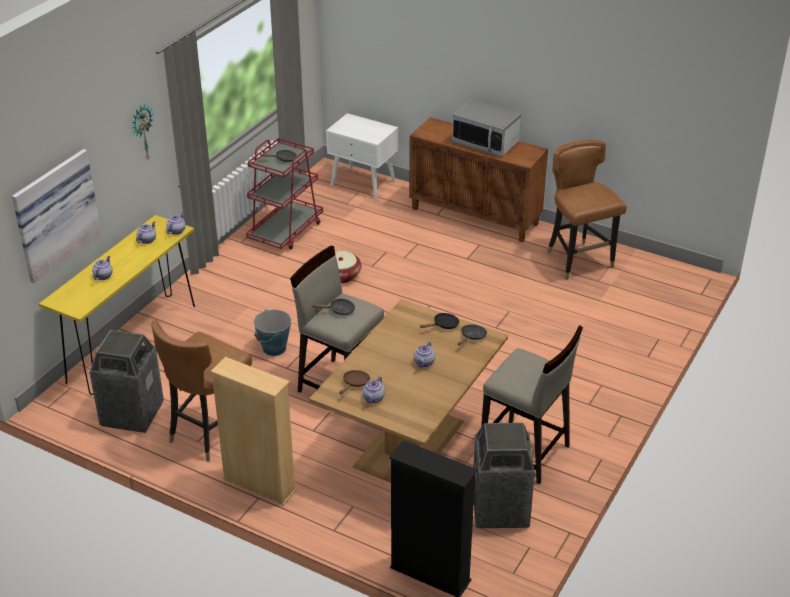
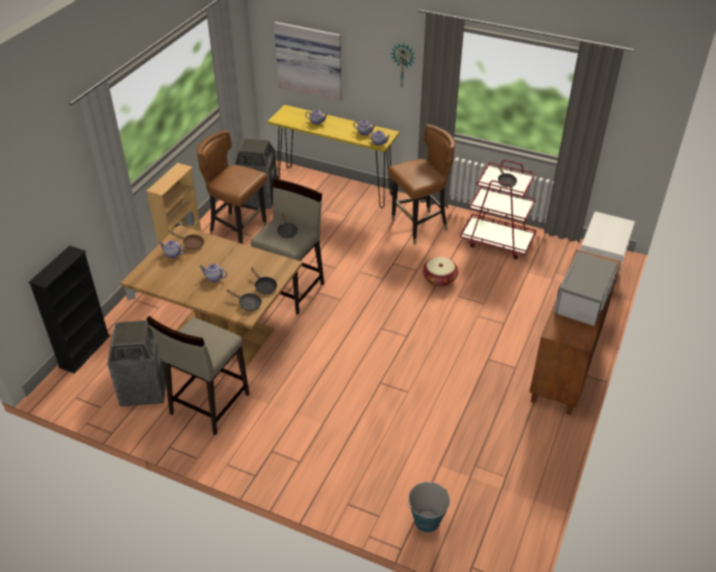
camera: 85 degrees right, 5 degrees up
(274, 348) = (334, 252): bucket -> bucket (426, 521)
(578, 261) = (508, 449): brown chair -> brown chair (419, 227)

